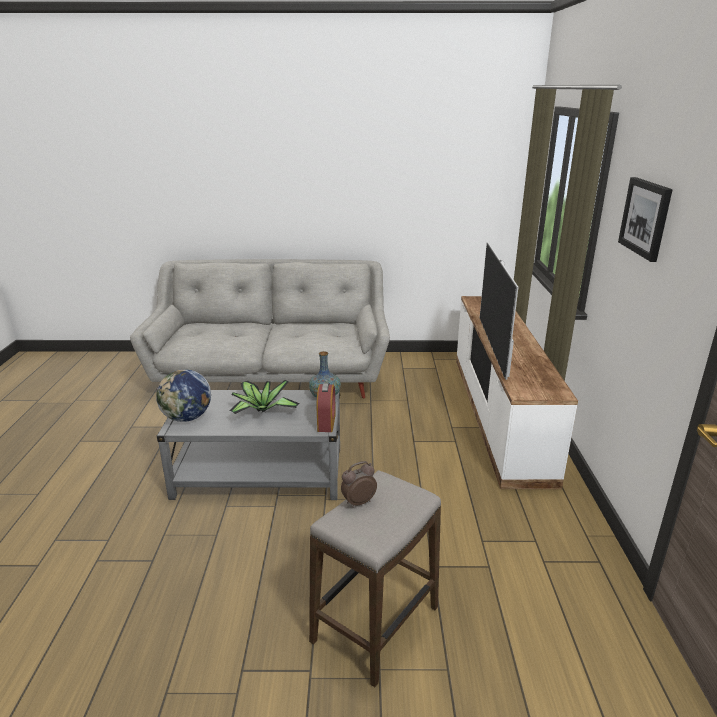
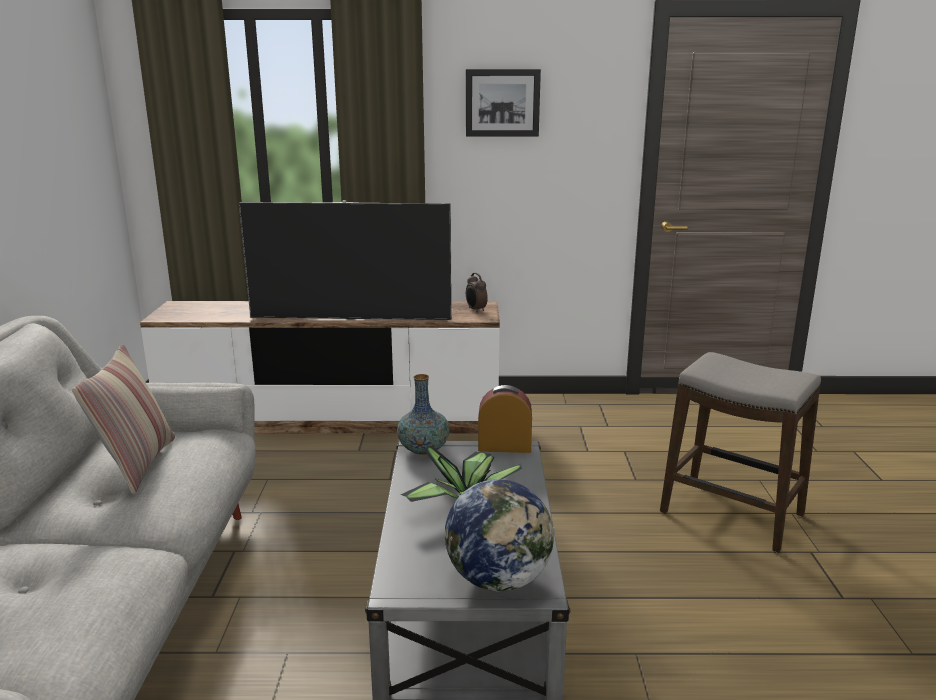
camera: 90 degrees left, 5 degrees down
(317, 333) = (137, 465): none -> pillow
(358, 502) = (743, 381): alarm clock -> alarm clock (475, 310)

